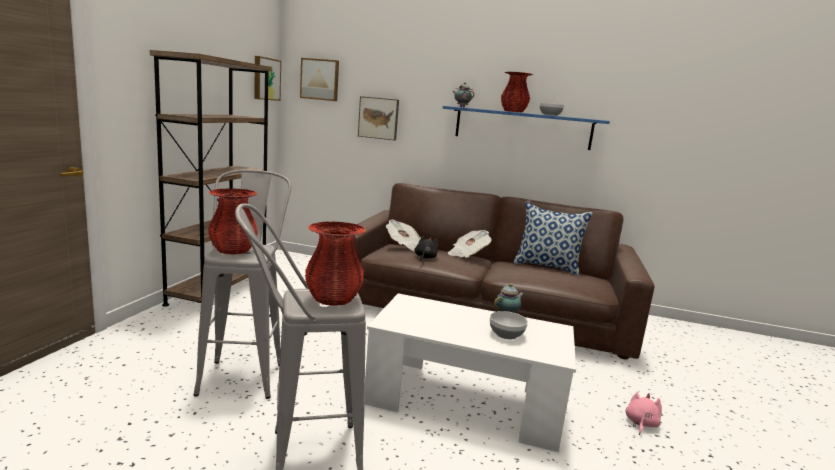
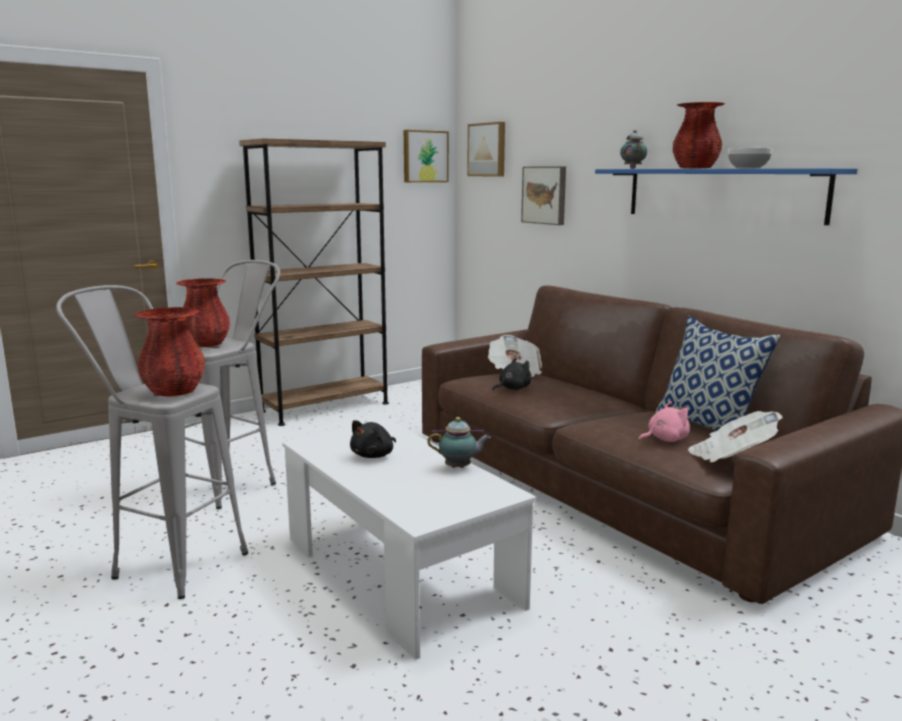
camera: 40 degrees right, 0 degrees up
(446, 321) = (374, 455): none -> black plush toy
(467, 254) = (592, 393): newspaper -> newspaper (731, 456)
(507, 334) = (414, 483): bowl -> none
(641, 423) = (603, 681): pink plush toy -> pink plush toy (664, 439)

